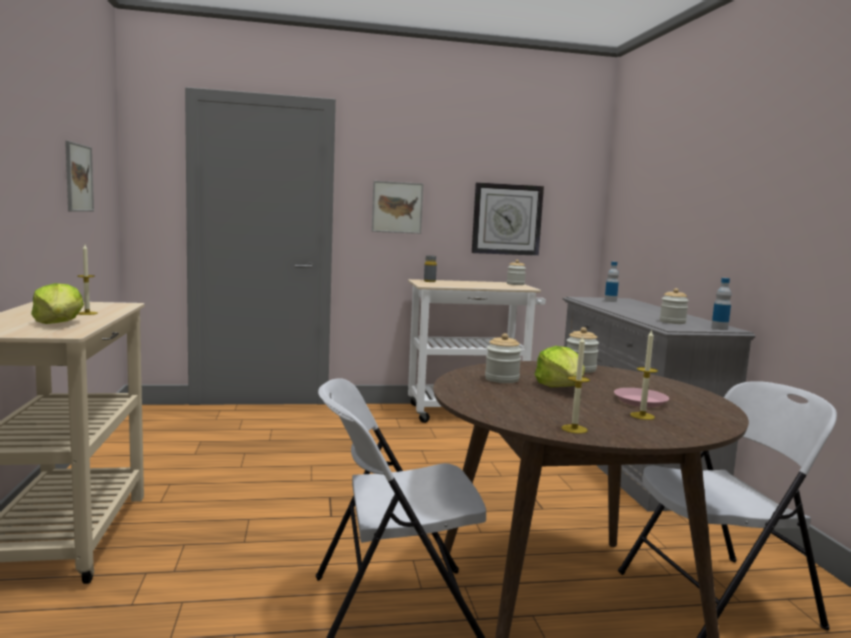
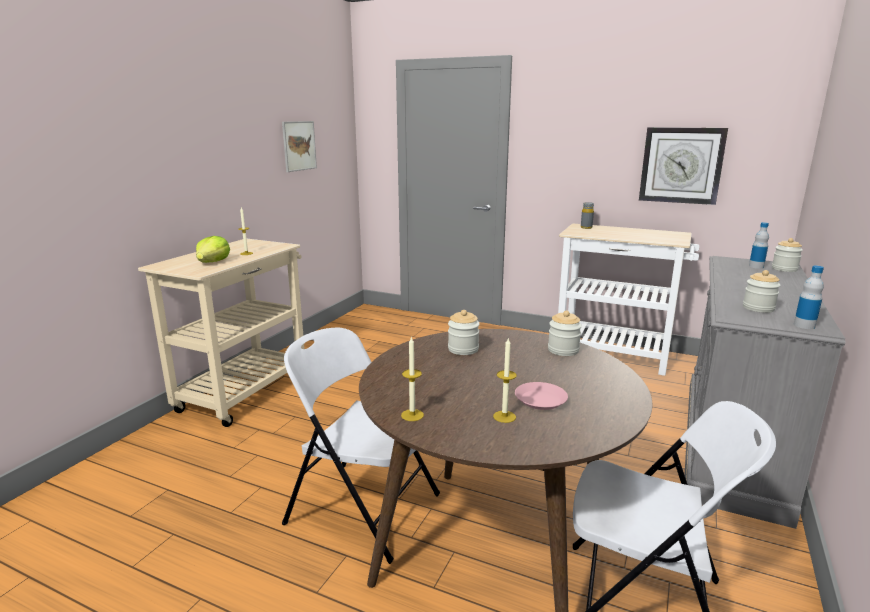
camera: 35 degrees right, 10 degrees up
(397, 207) = (565, 155): picture -> none
(515, 284) = (677, 235): jar -> jar (784, 269)
(560, 387) = (498, 368): lettuce -> none

